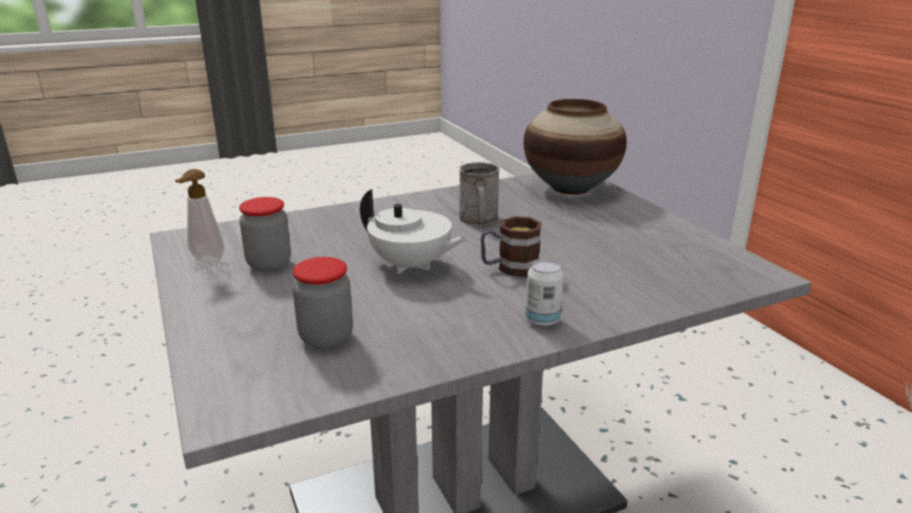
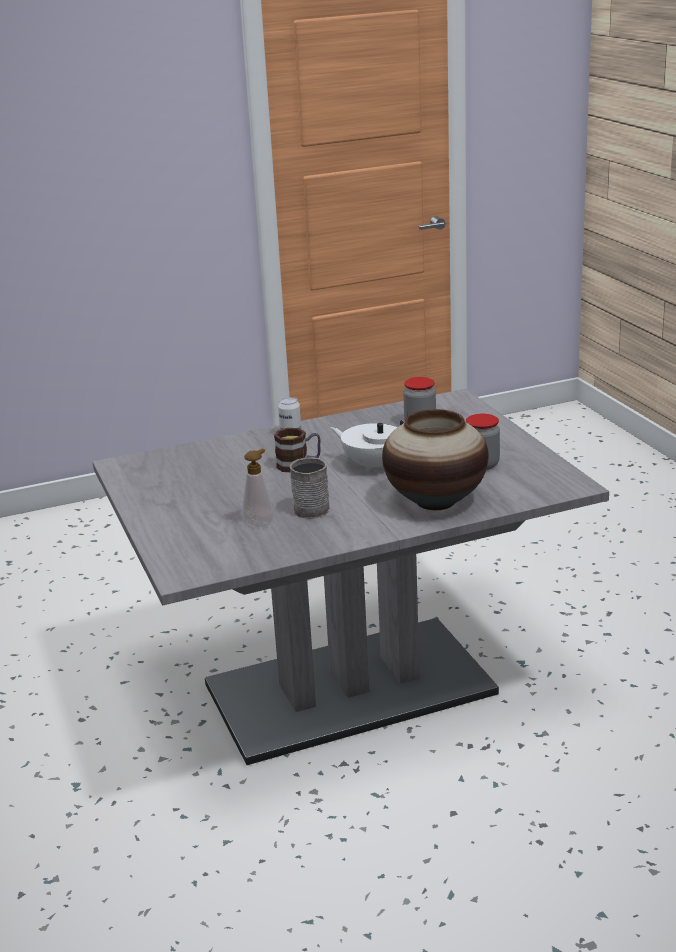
camera: 175 degrees left, 0 degrees up
(205, 261) = (533, 466): soap dispenser -> soap dispenser (260, 522)
(570, 189) = (199, 551): vase -> vase (436, 501)

